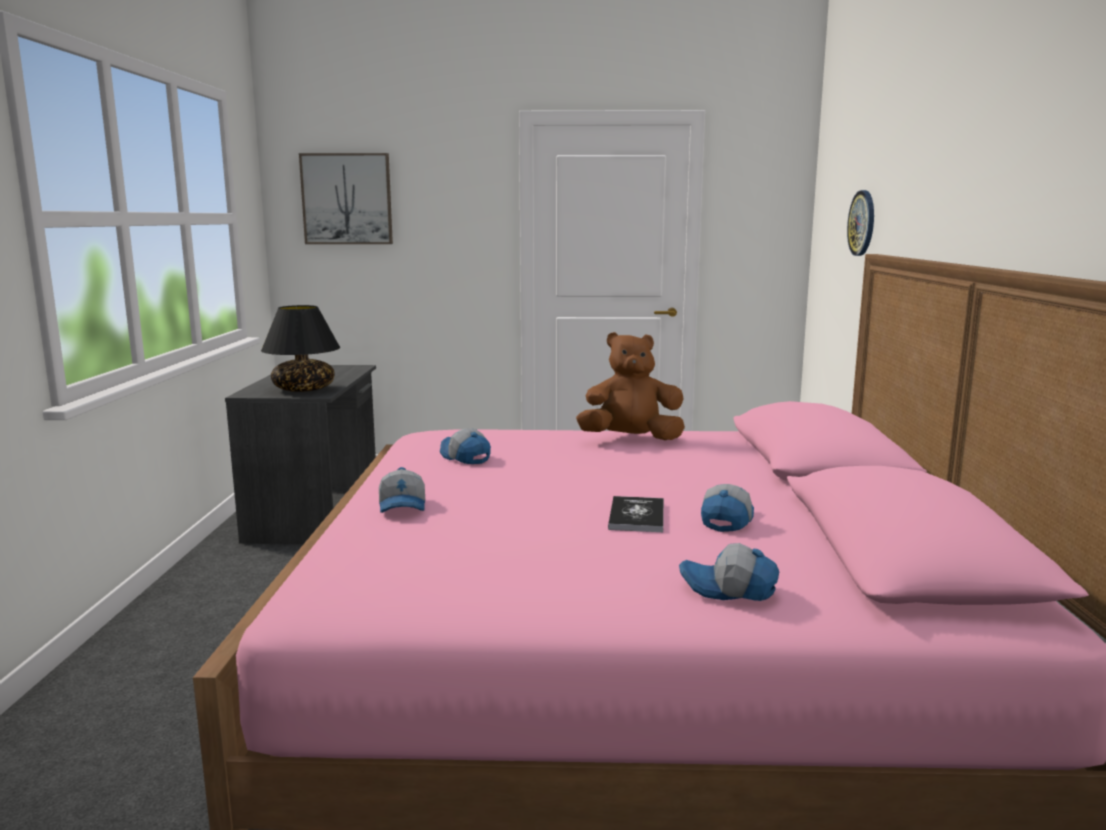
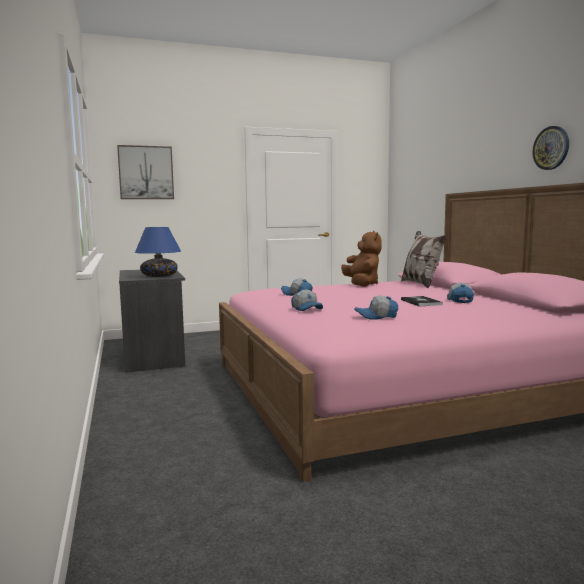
camera: 20 degrees left, 5 degrees down
(303, 389) = (159, 276): black table lamp -> blue table lamp
(631, 439) = (362, 284): brown plush toy -> brown plush toy turned 105 degrees clockwise
(728, 589) = (502, 315): cap -> cap (376, 317)
(746, 451) = (421, 284): none -> pillow
(862, 223) = (432, 182): wall clock -> wall clock (551, 148)

